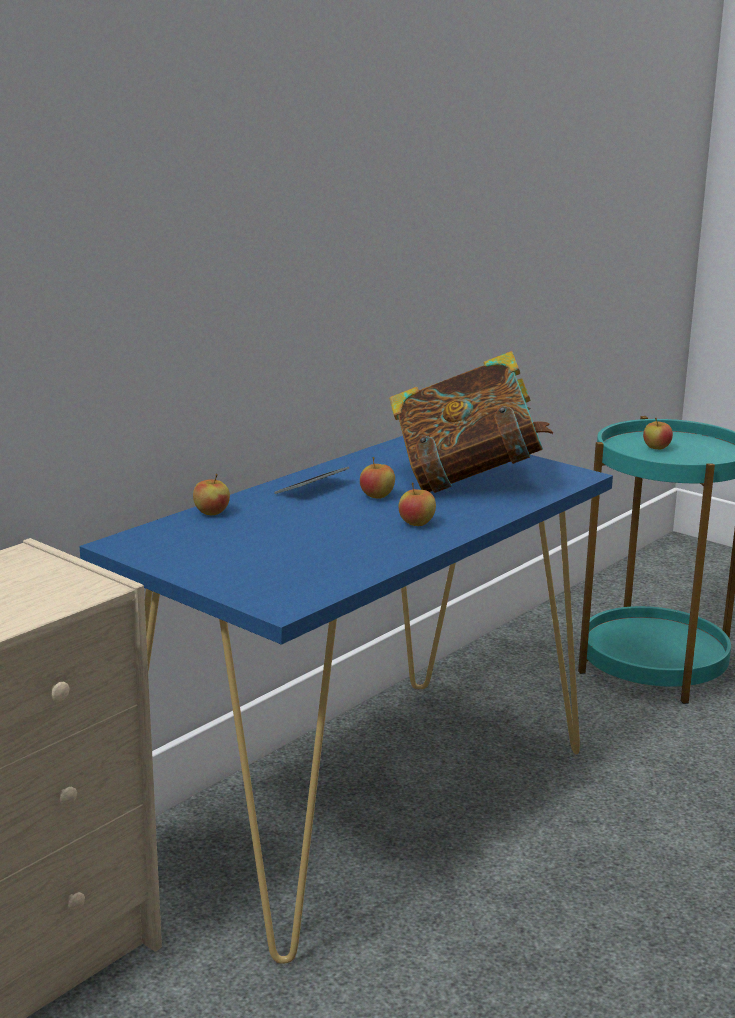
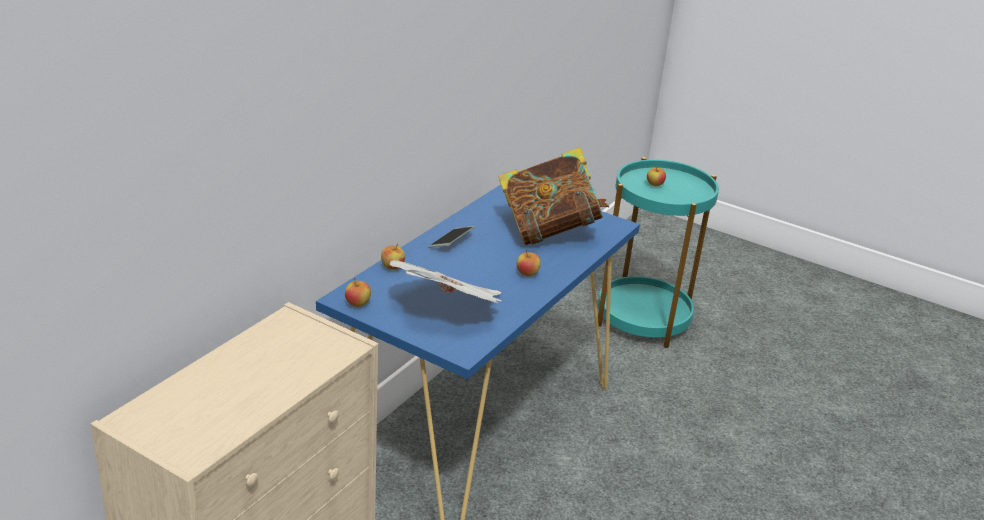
camera: 10 degrees left, 10 degrees up
(280, 558) = (450, 308): none -> newspaper
(376, 496) = (495, 248): apple -> apple (357, 304)

